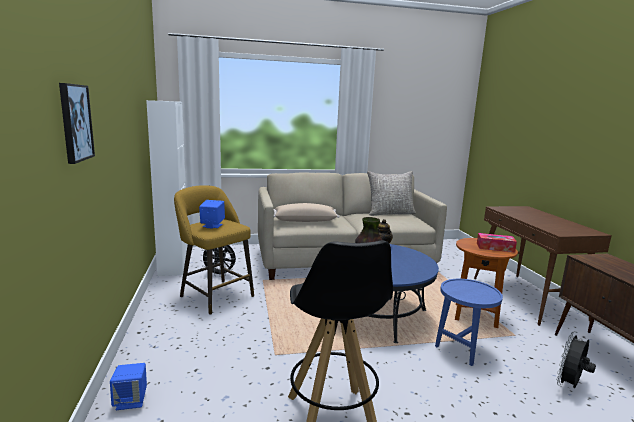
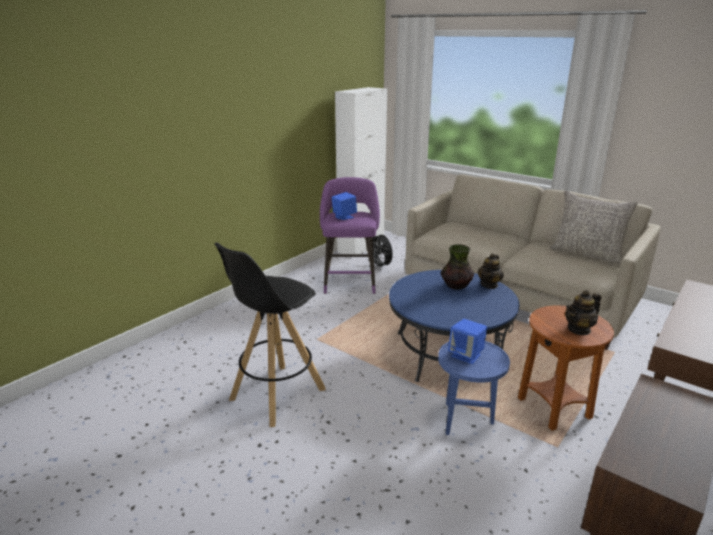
camera: 50 degrees right, 10 degrees up
(75, 122) = (193, 126): picture -> none
(131, 401) = (213, 322): blue speaker -> blue speaker (466, 355)
(214, 295) = (350, 281): yellow stool -> purple stool
(305, 220) = (460, 234): beige pillow -> none
(495, 247) = (579, 329): tissue box -> teapot
(570, 386) = (509, 511): black fan -> none

